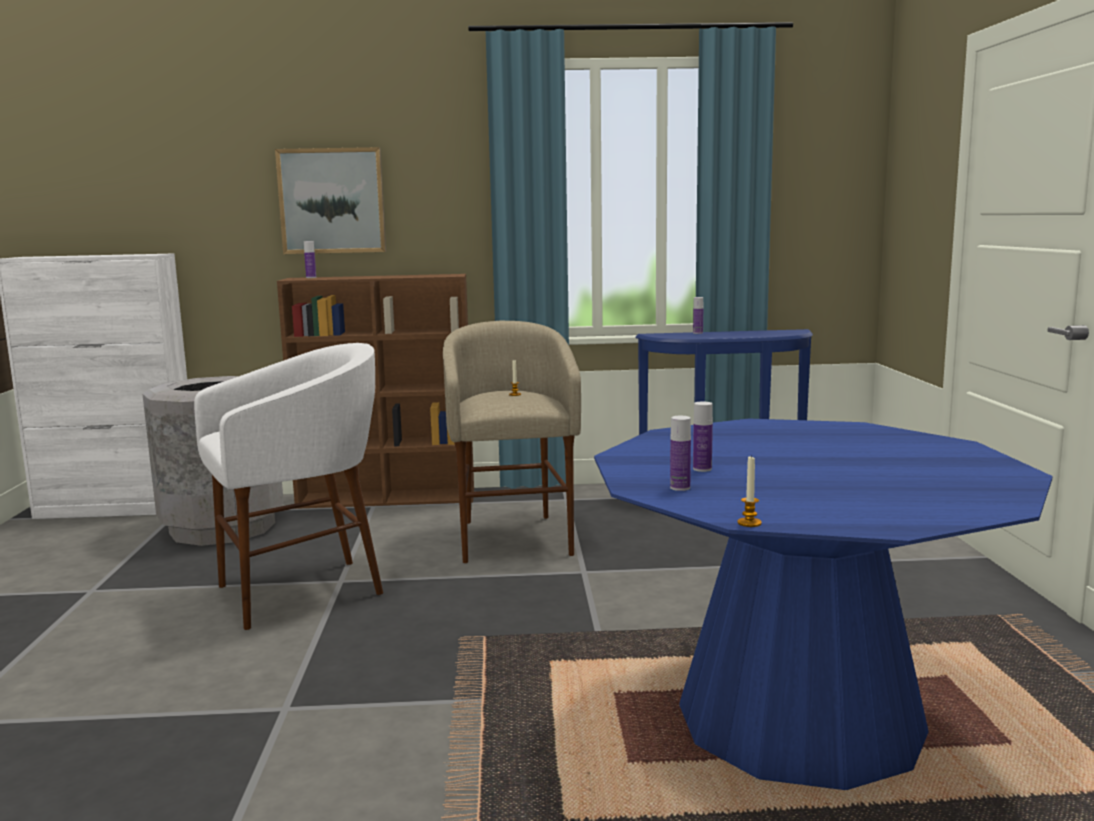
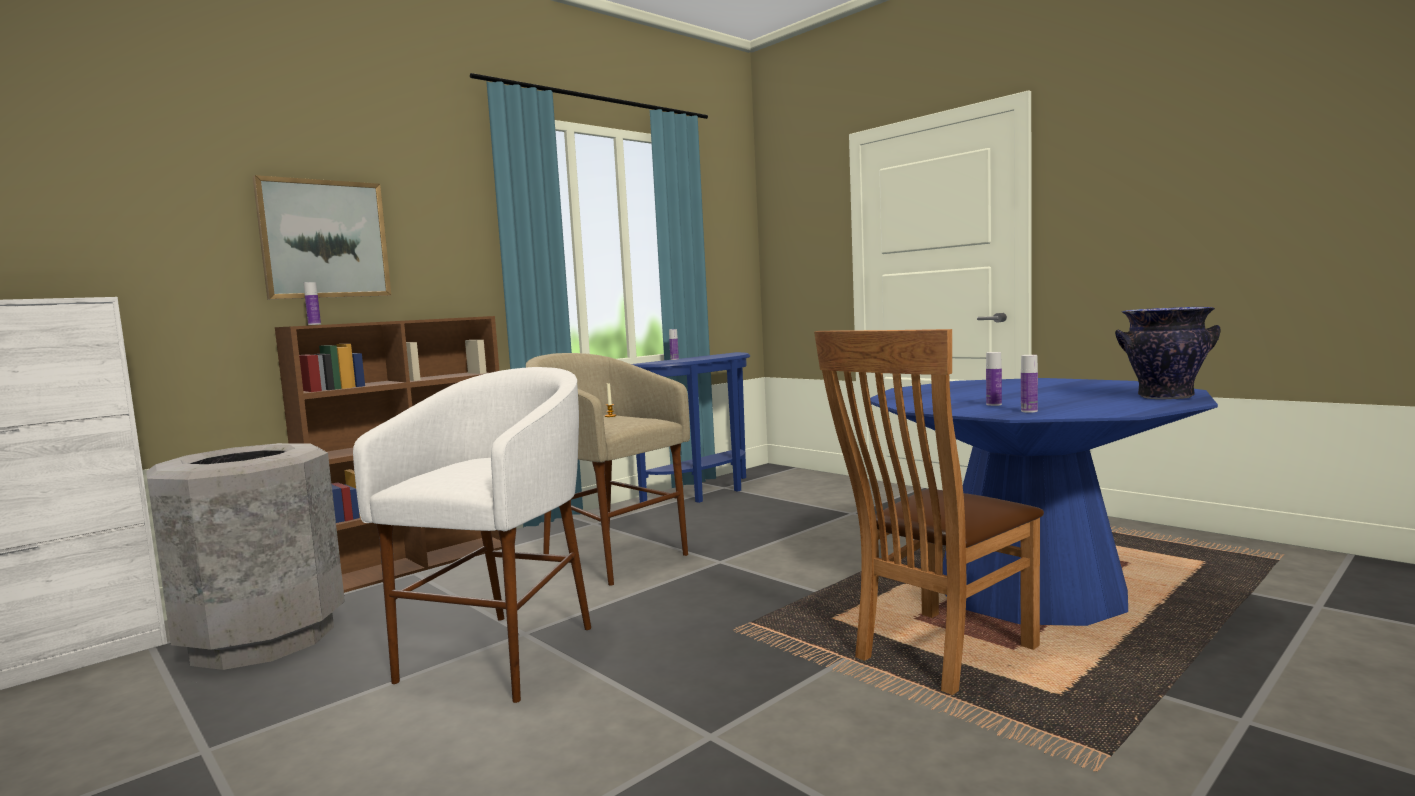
camera: 40 degrees left, 5 degrees down
(557, 732) = (936, 654): none -> brown chair
(749, 523) = (1136, 413): candle -> none
(917, 511) = (1165, 397): none -> vase

